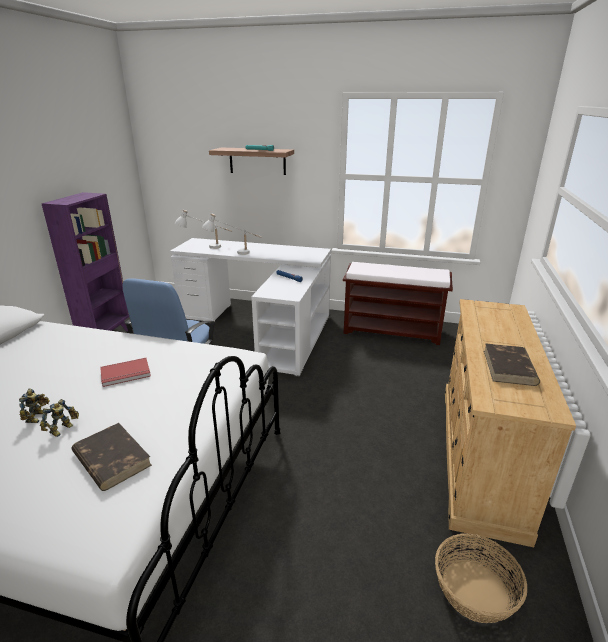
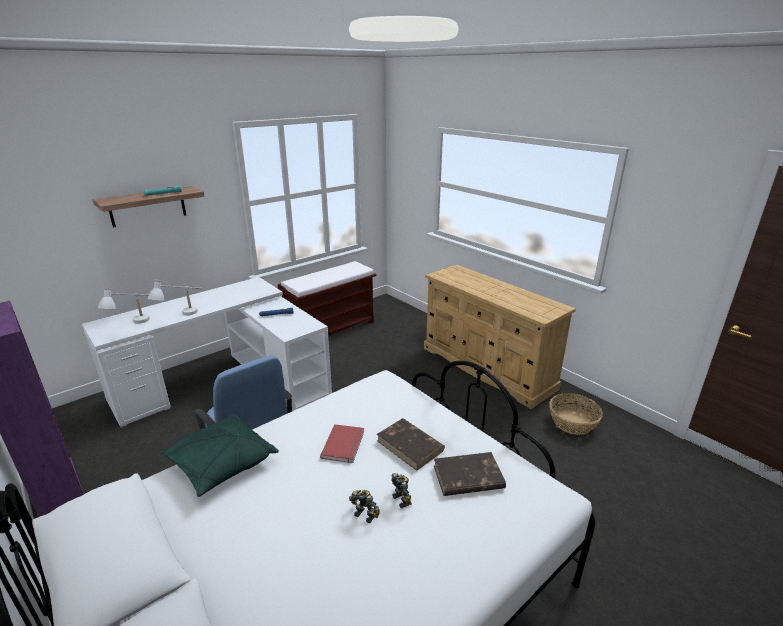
camera: 55 degrees left, 0 degrees up
(76, 337) = (221, 464): none -> green pillow
(509, 368) = (516, 298): brown book -> brown book (410, 446)

